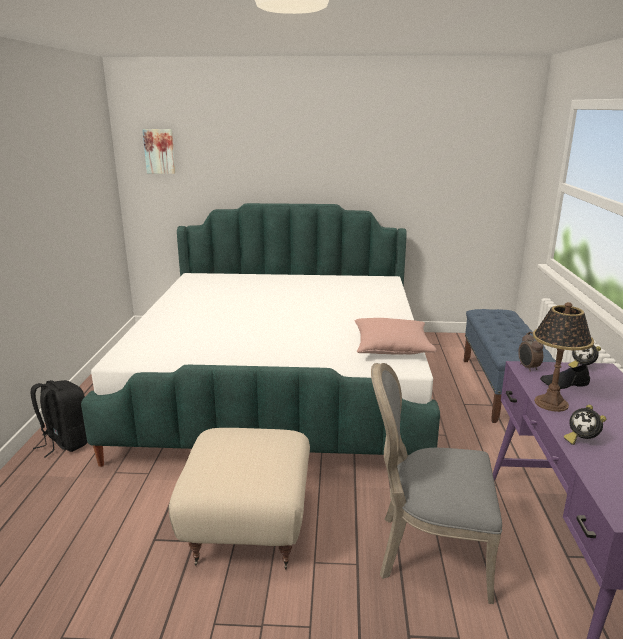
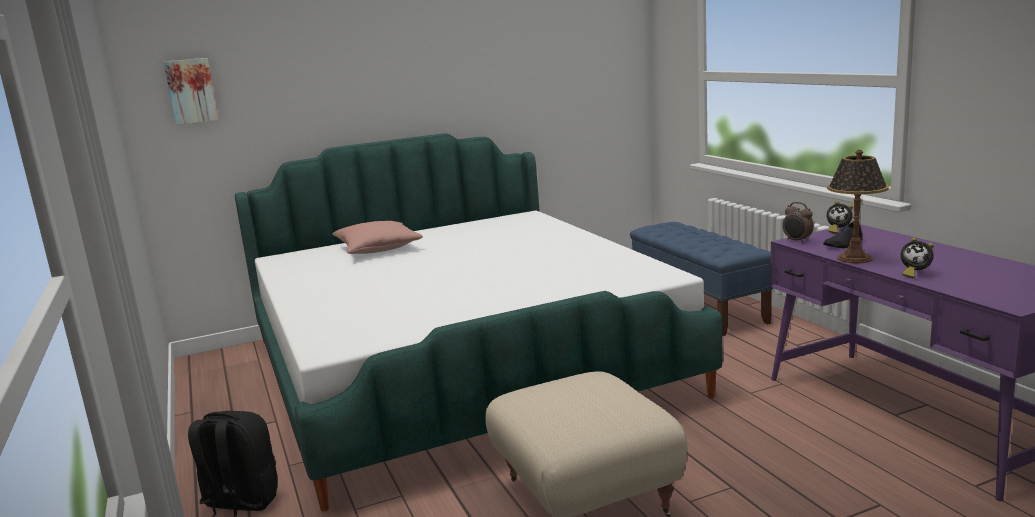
camera: 25 degrees left, 5 degrees down
(392, 348) = (628, 266): pink pillow -> pink pillow (378, 249)
(428, 551) = (783, 453): grey chair -> none

